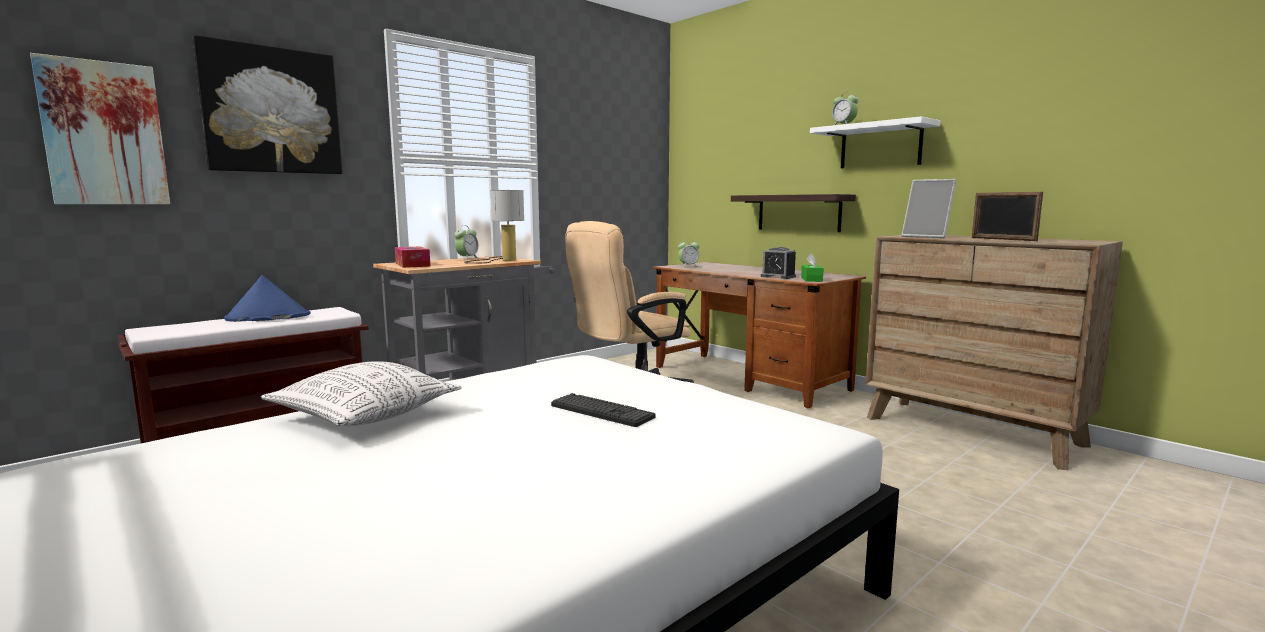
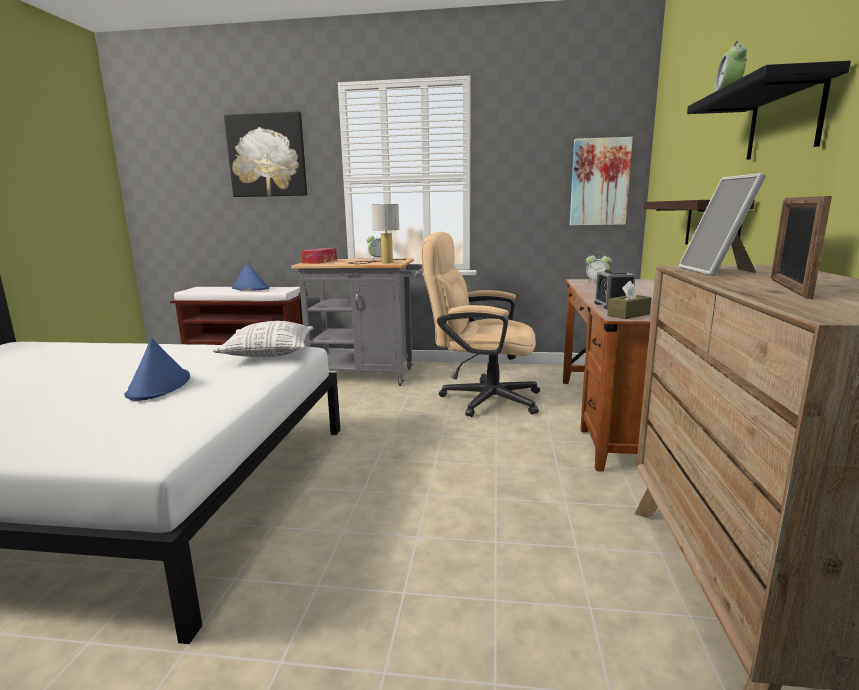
camera: 50 degrees right, 5 degrees up
(104, 134) = (190, 179): picture -> picture (599, 182)
(364, 416) = (111, 353): pillow -> pillow (269, 353)
(601, 411) = (159, 386): keyboard -> blue hat
(811, 279) = (628, 315): green tissue box -> brown tissue box
(880, 146) = (784, 120): white shelf -> black shelf

